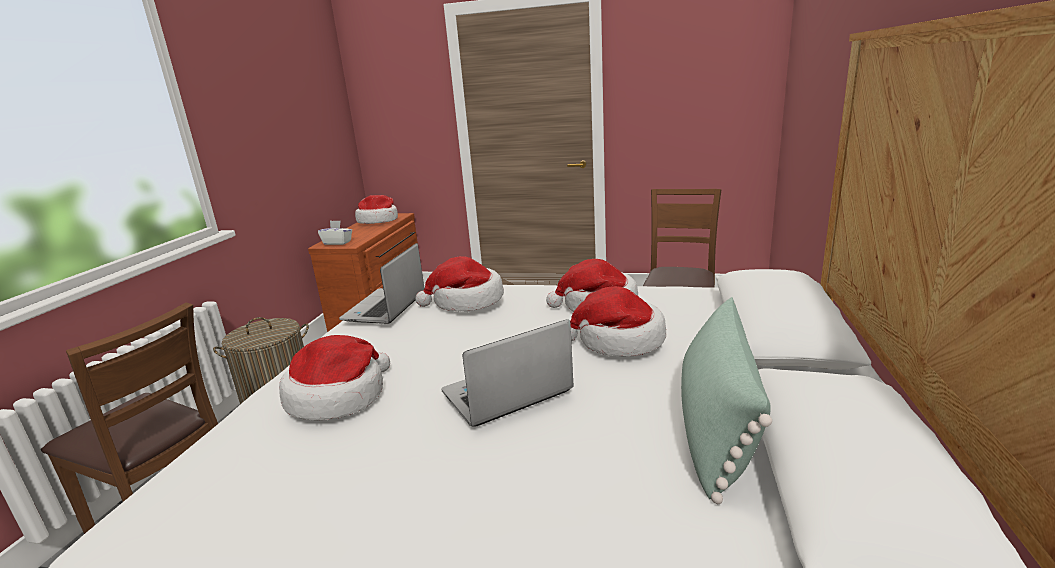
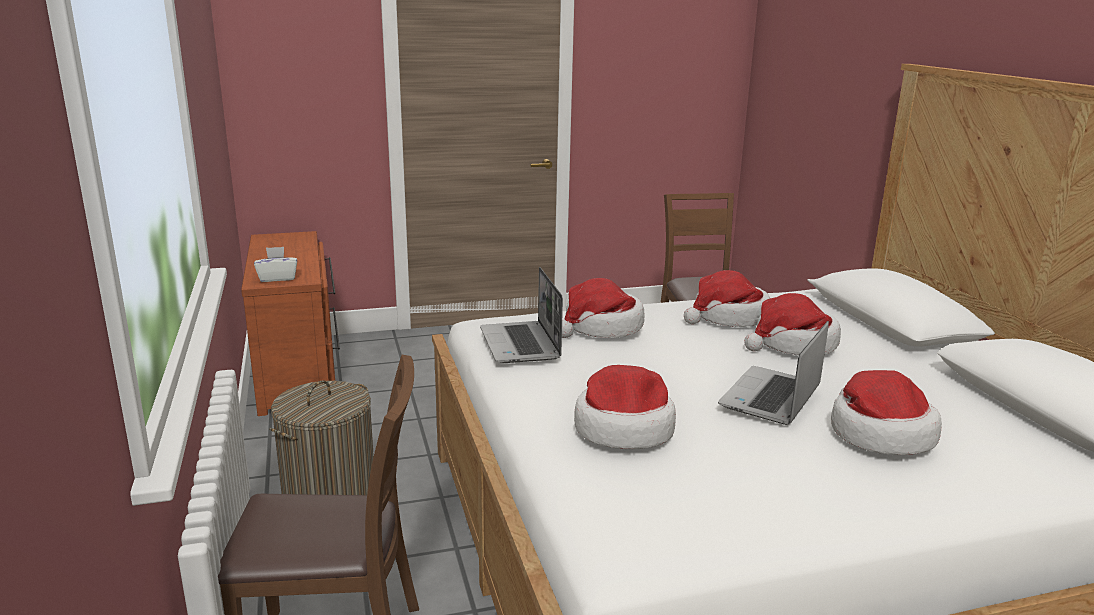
camera: 30 degrees left, 0 degrees up
(378, 221) = (282, 244): hat -> hat (879, 434)
(716, 425) = (940, 391): green pillow -> none

